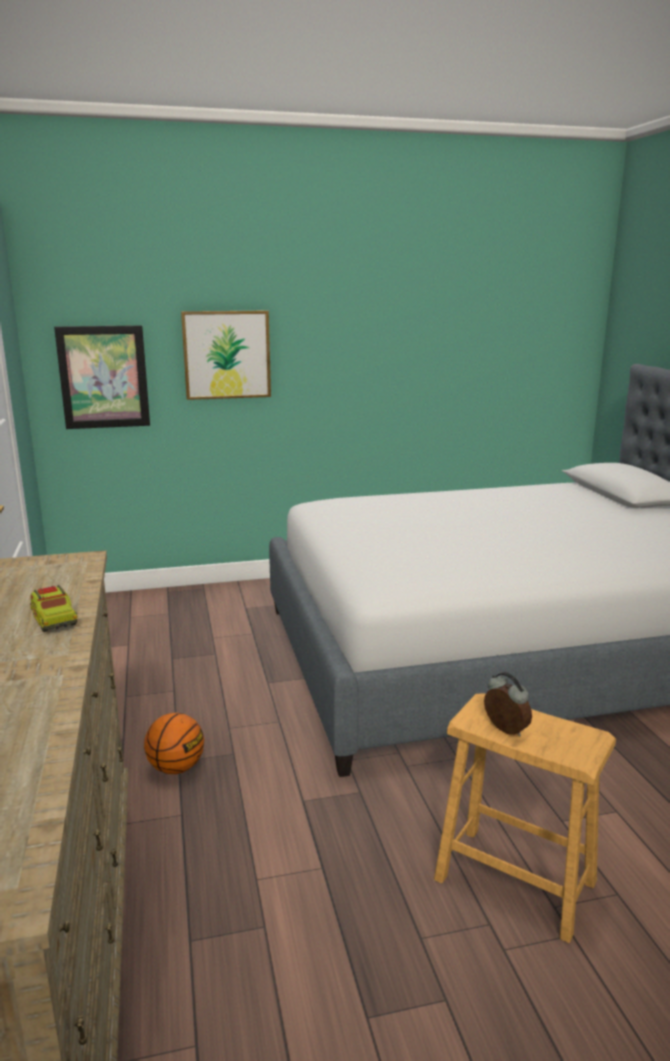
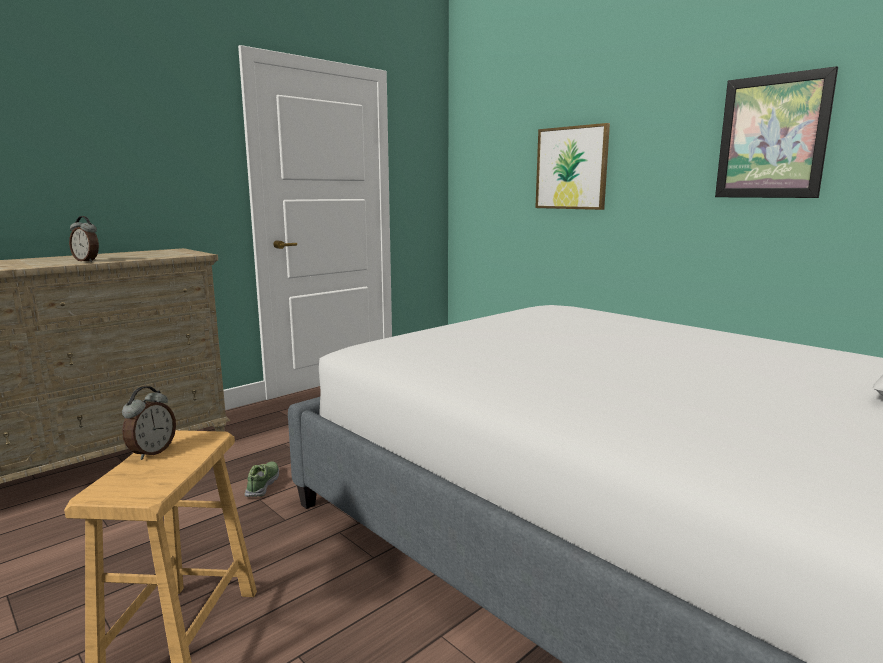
camera: 60 degrees right, 5 degrees down
(54, 620) = (87, 261): toy truck -> alarm clock
(103, 377) = (488, 186): picture -> picture (772, 137)
(176, 768) = (275, 445): basketball -> none
(271, 793) = (263, 484): none -> shoe

